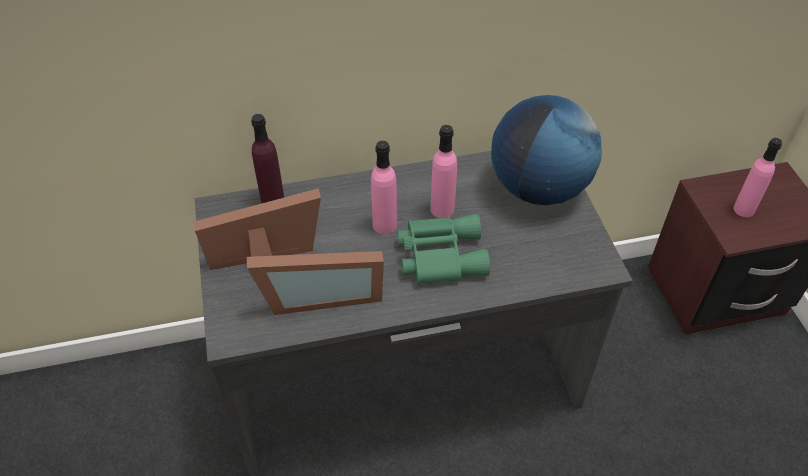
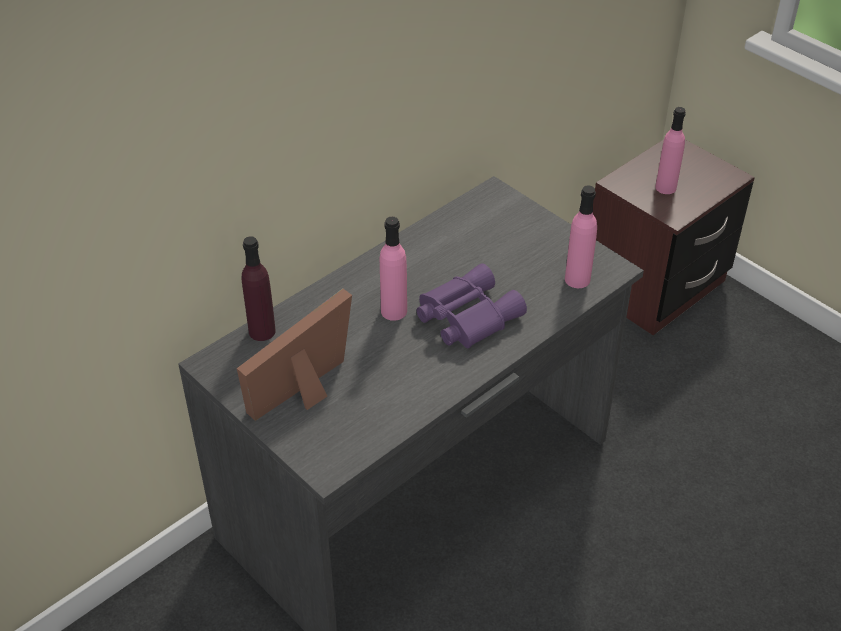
camera: 30 degrees left, 5 degrees down
(320, 294) = (383, 395): picture frame -> none
(439, 254) = (465, 316): green binoculars -> purple binoculars
(442, 209) = (436, 276): pink bottle -> pink bottle (577, 279)
(538, 188) = (509, 225): globe -> none

